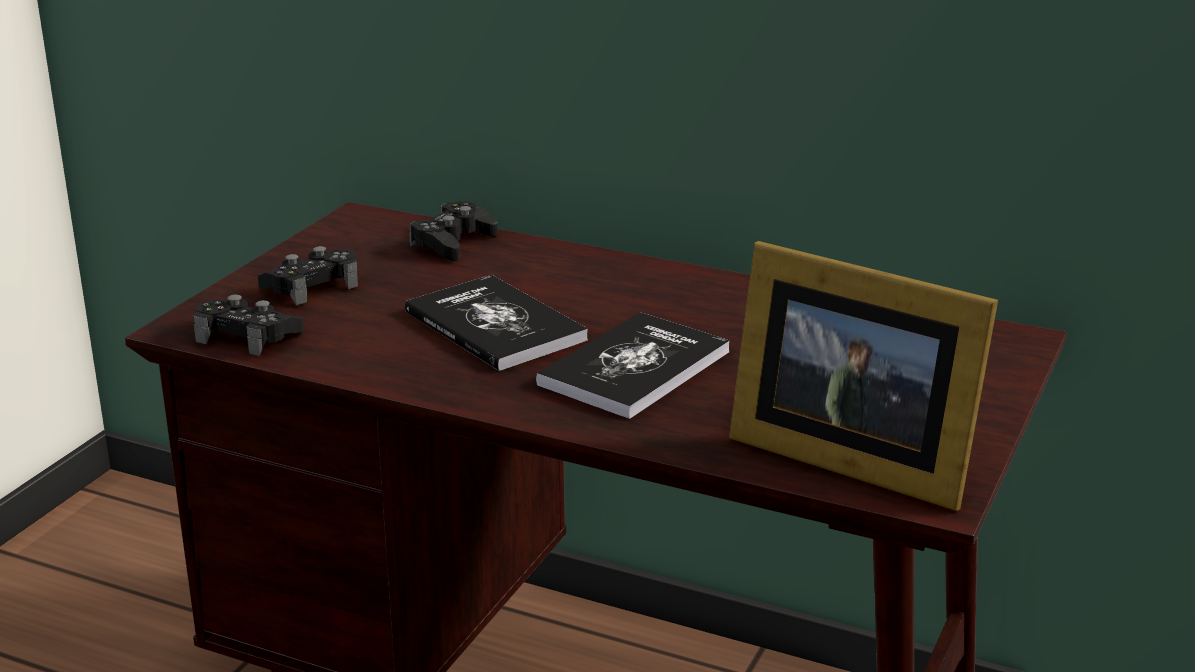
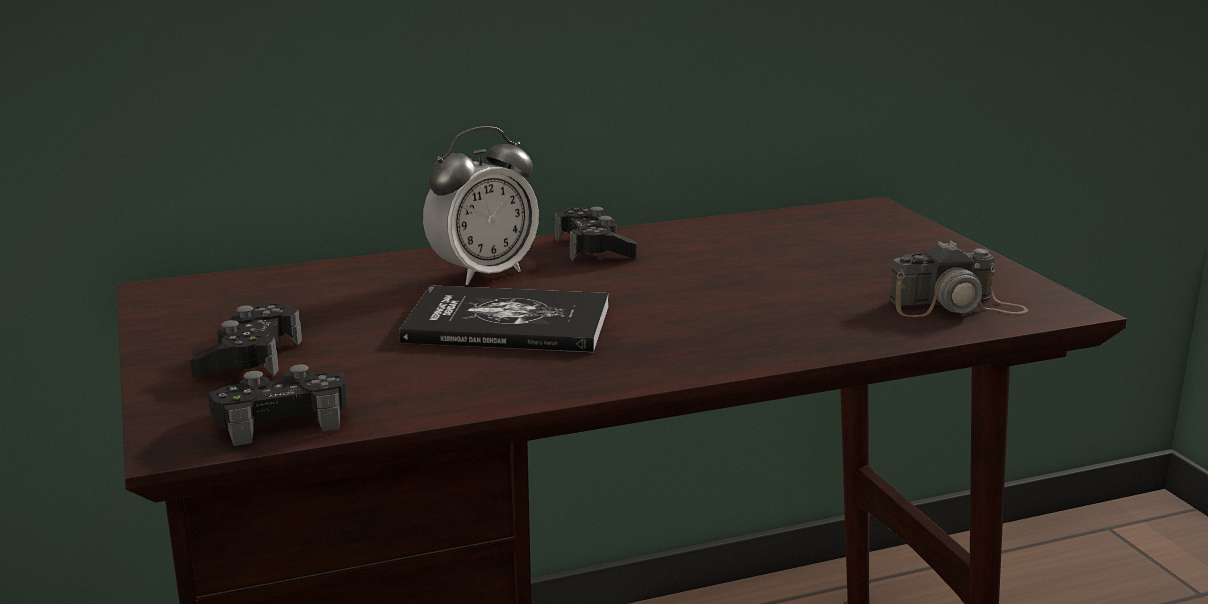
camera: 45 degrees left, 5 degrees down
(453, 242) = (313, 280): black game controller -> black game controller (594, 248)
(565, 279) = (483, 273): none -> alarm clock
(634, 368) = (690, 310): book -> none
(846, 456) = (957, 306): picture frame -> camera

